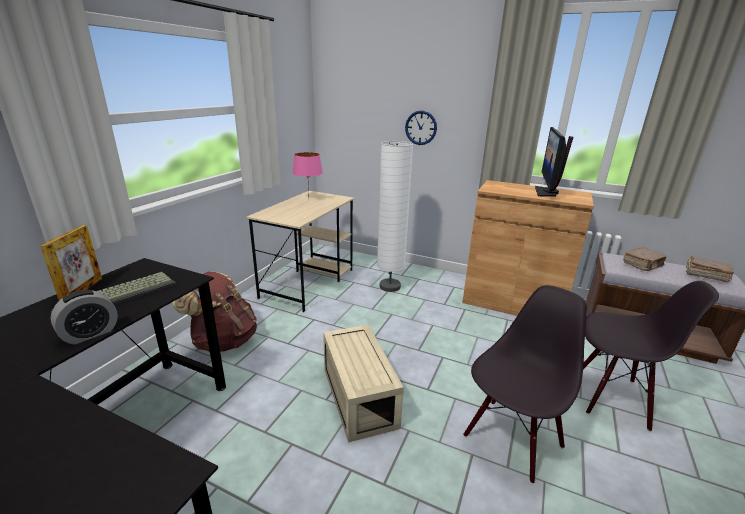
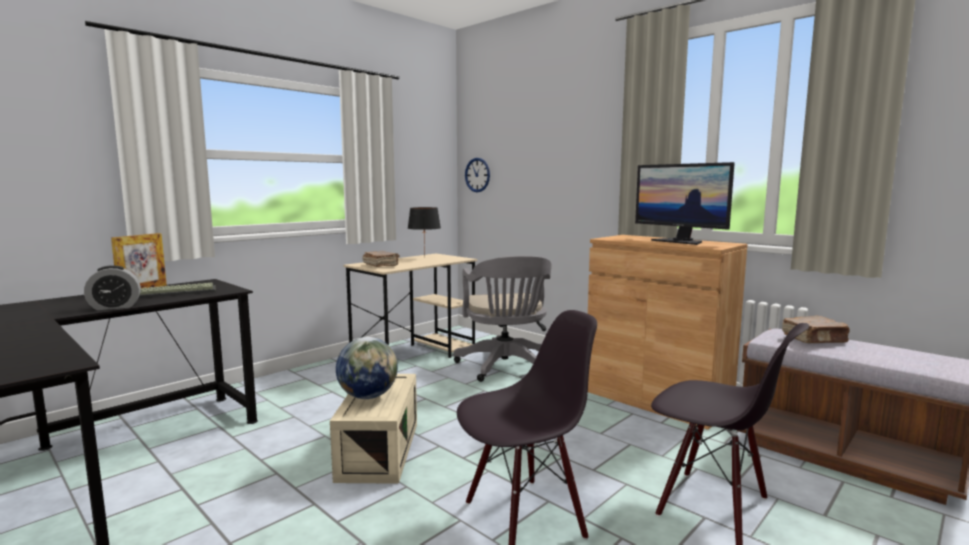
camera: 20 degrees right, 15 degrees down
(224, 340) = (287, 389): brown backpack -> none
(308, 199) = (425, 258): pink table lamp -> black table lamp
(354, 361) = (368, 396): none -> globe
(390, 286) = (506, 367): white floor lamp -> grey office chair
(421, 128) = (557, 180): wall clock -> wall clock (477, 175)
(546, 192) = (680, 241): monitor -> monitor turned 75 degrees counterclockwise
(705, 275) = (911, 355): brown book -> brown book (380, 265)

